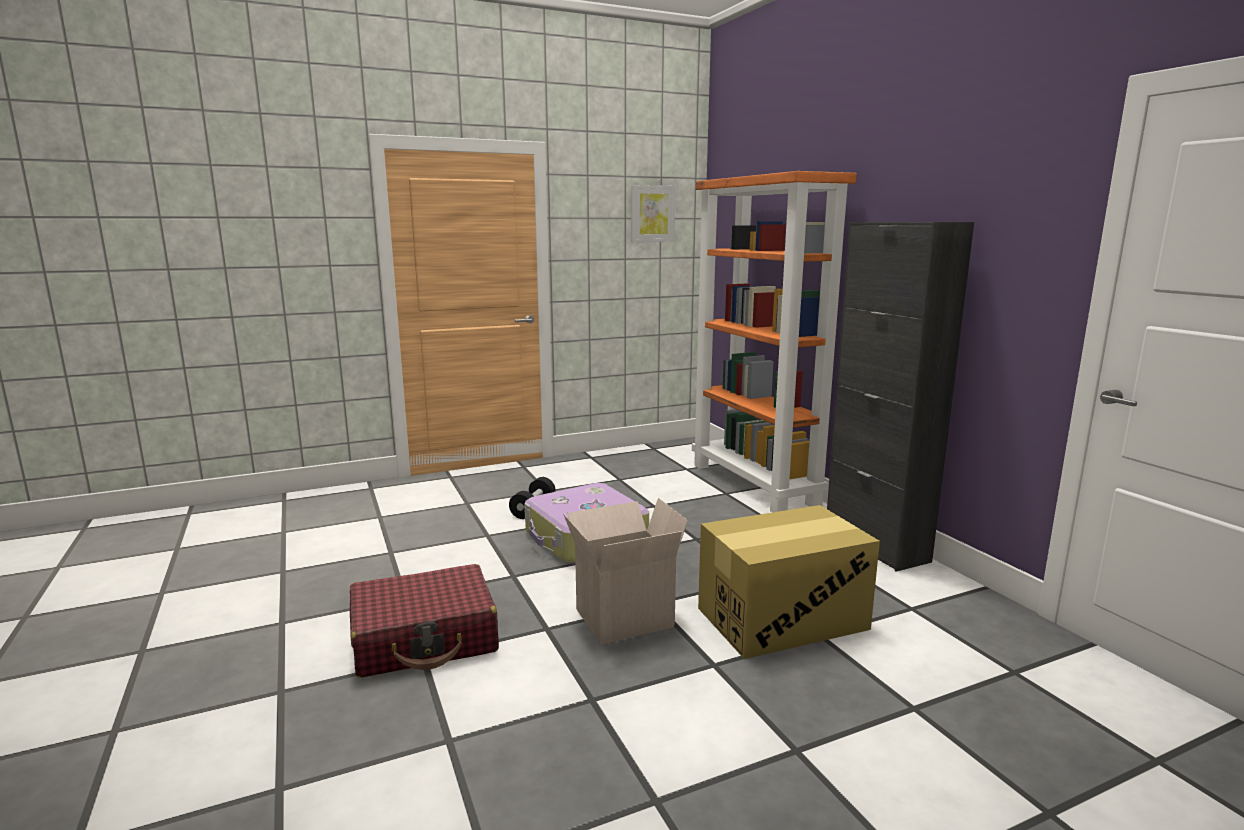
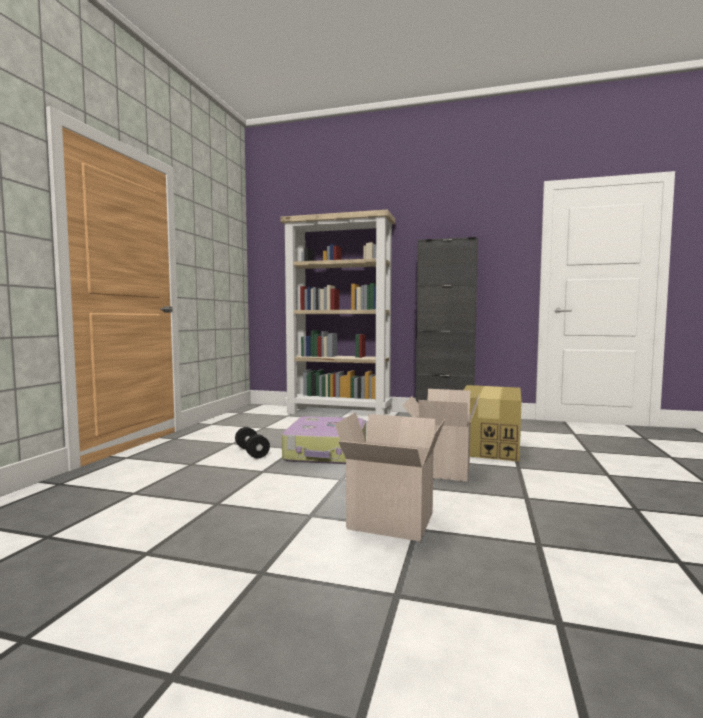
camera: 50 degrees left, 10 degrees down
(425, 638) = (388, 522): red suitcase -> cardboard box
(652, 214) = (226, 240): picture -> none
(755, 484) = (340, 413): orange bookcase -> beige bookcase

